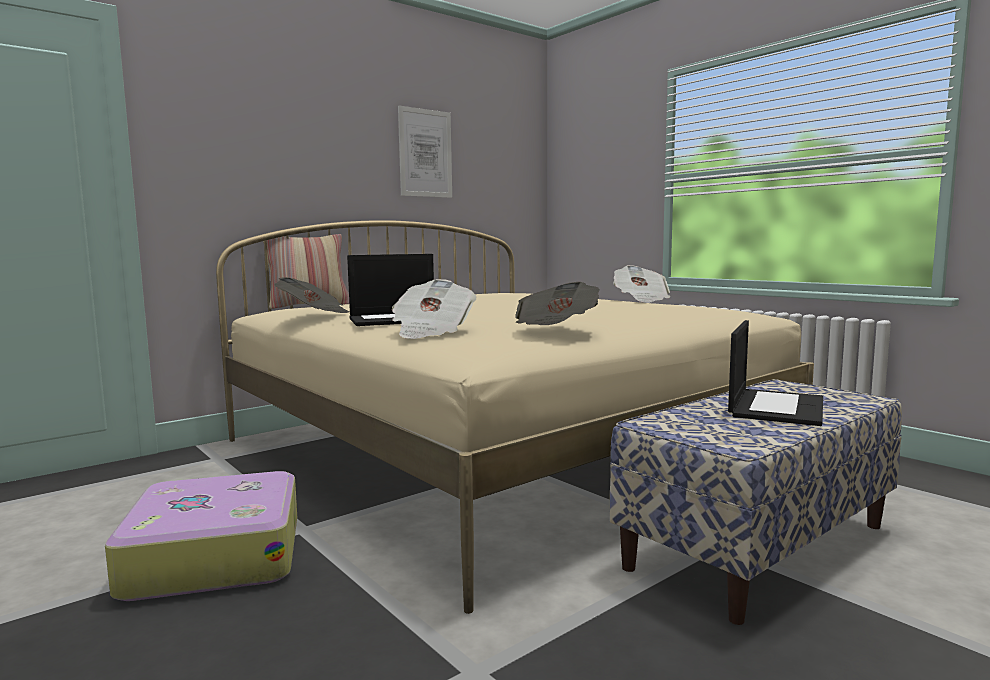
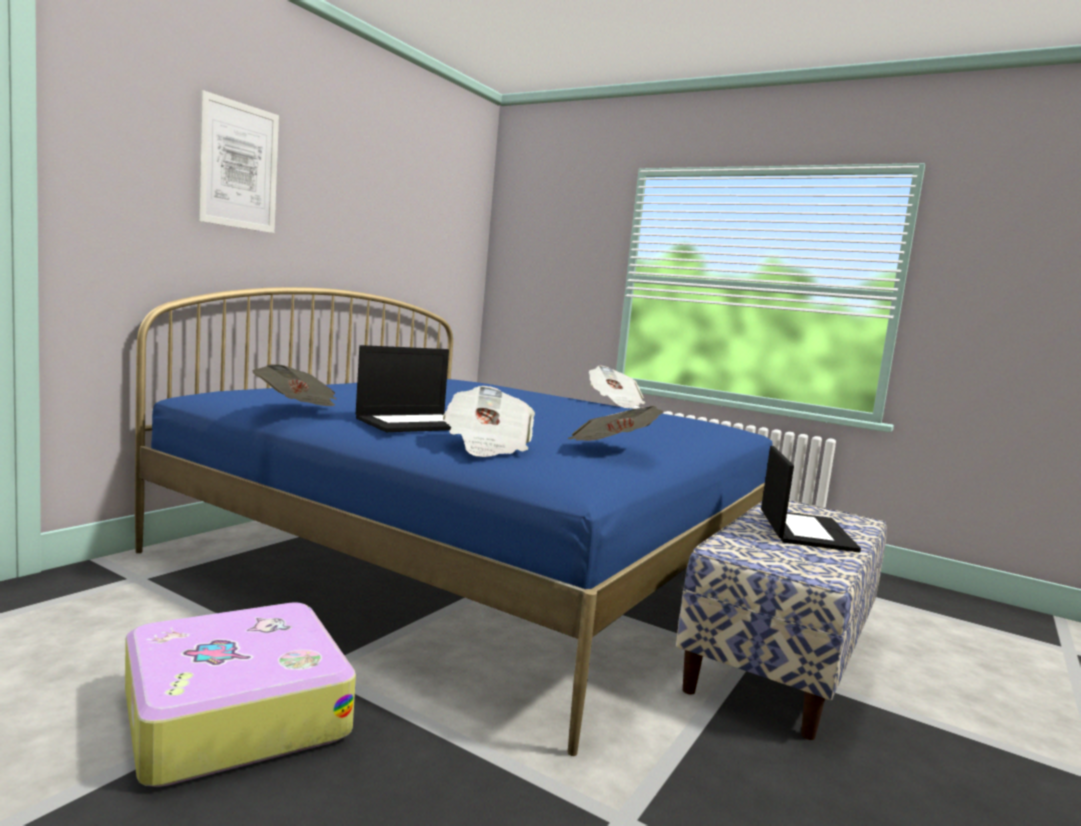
camera: 20 degrees left, 0 degrees up
(309, 306) = (246, 386): pillow -> none
(425, 153) = (376, 215): picture -> picture (239, 166)
(500, 449) = (478, 559): beige bed -> blue bed

